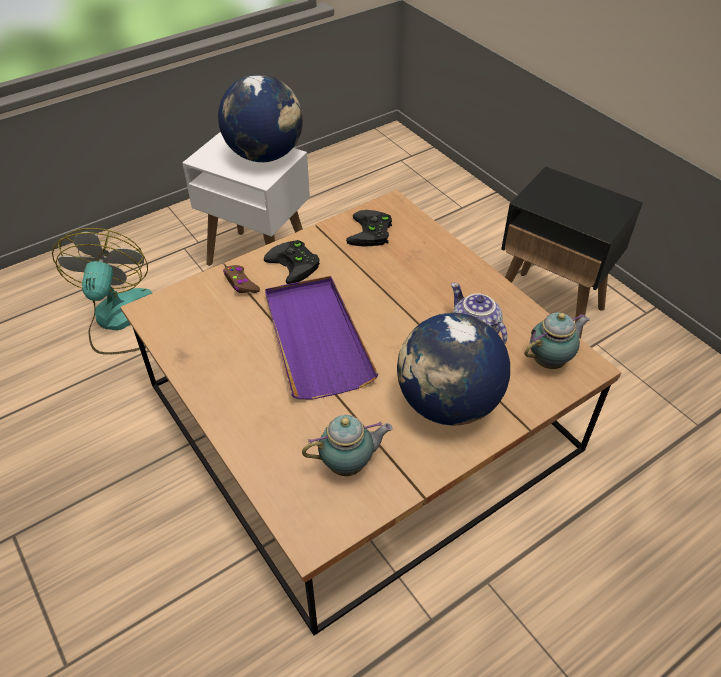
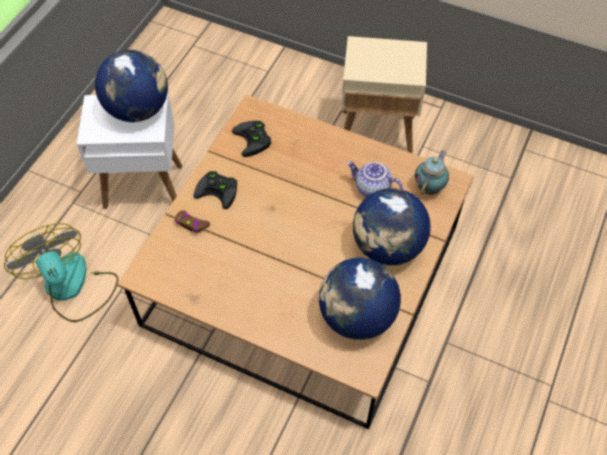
camera: 30 degrees left, 10 degrees up
(316, 339) = (275, 242): purple tray -> none
(349, 464) = (356, 317): teapot -> globe
(549, 307) = (378, 132): black side table -> beige side table

